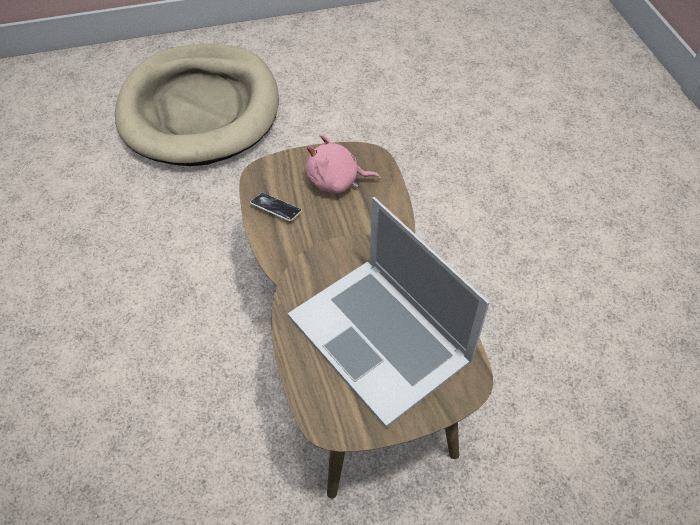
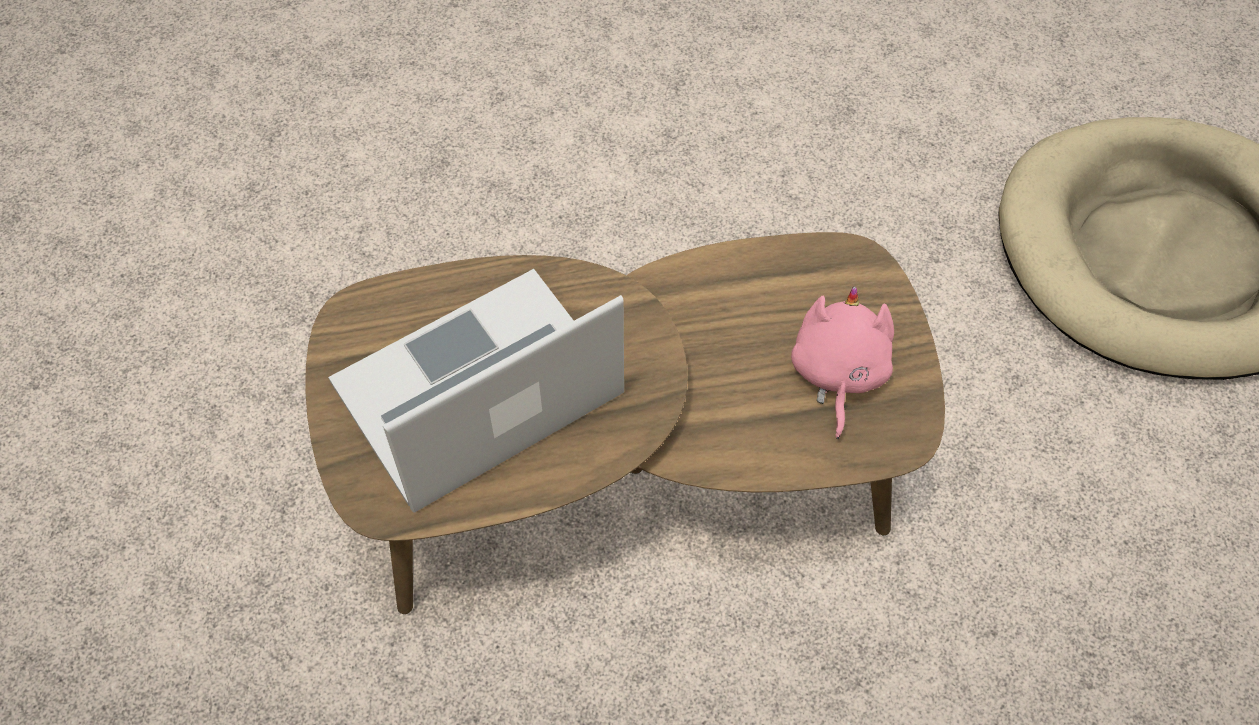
camera: 95 degrees right, 5 degrees up
(276, 209) = (774, 281): phone -> none

